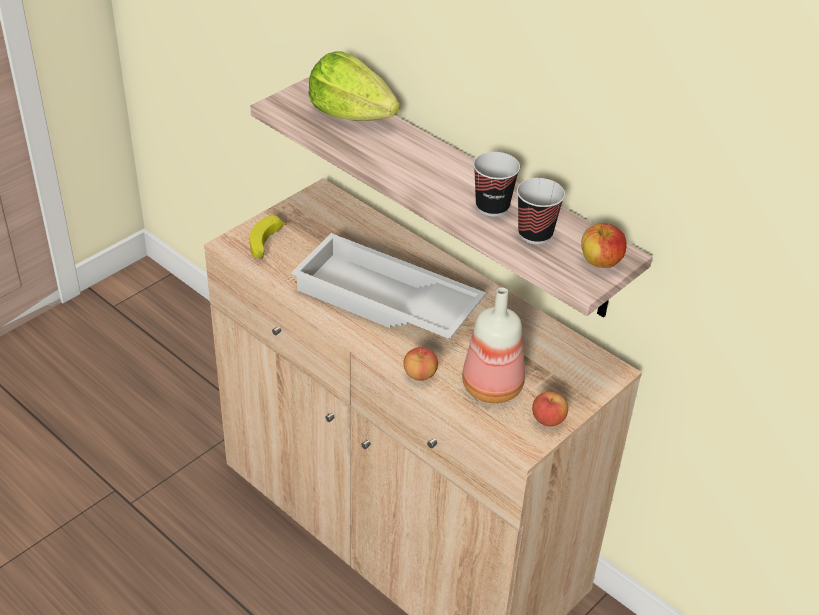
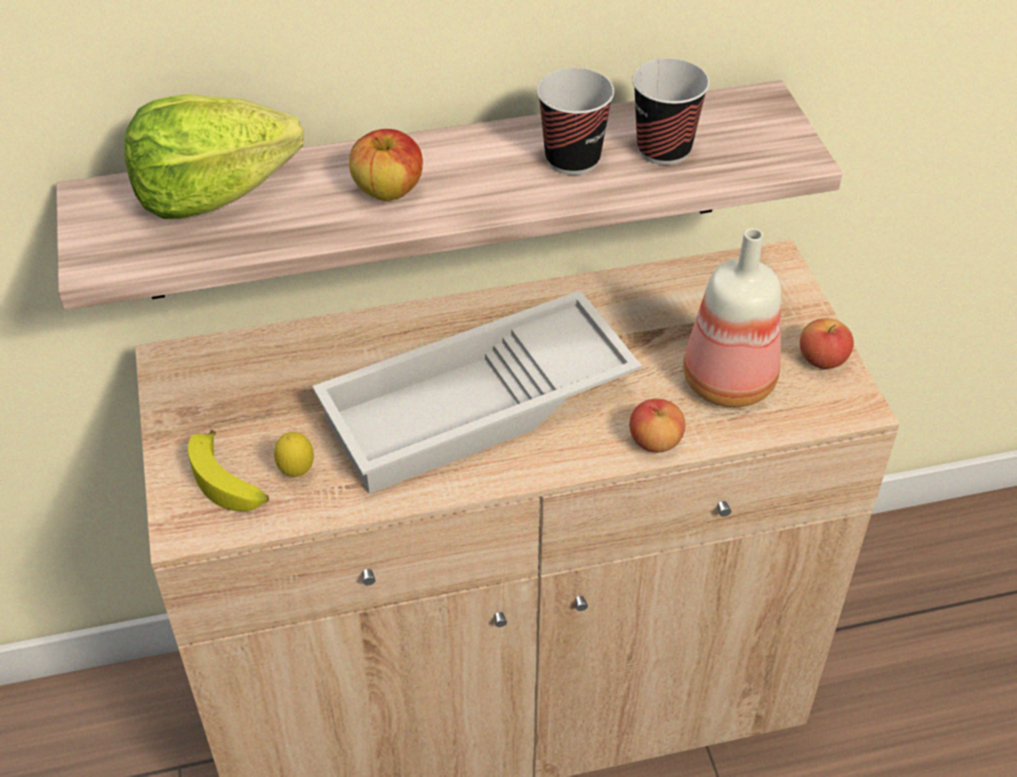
camera: 55 degrees left, 5 degrees up
(290, 262) = (297, 472): none -> lemon
(600, 262) = (765, 124): apple -> apple (388, 192)

